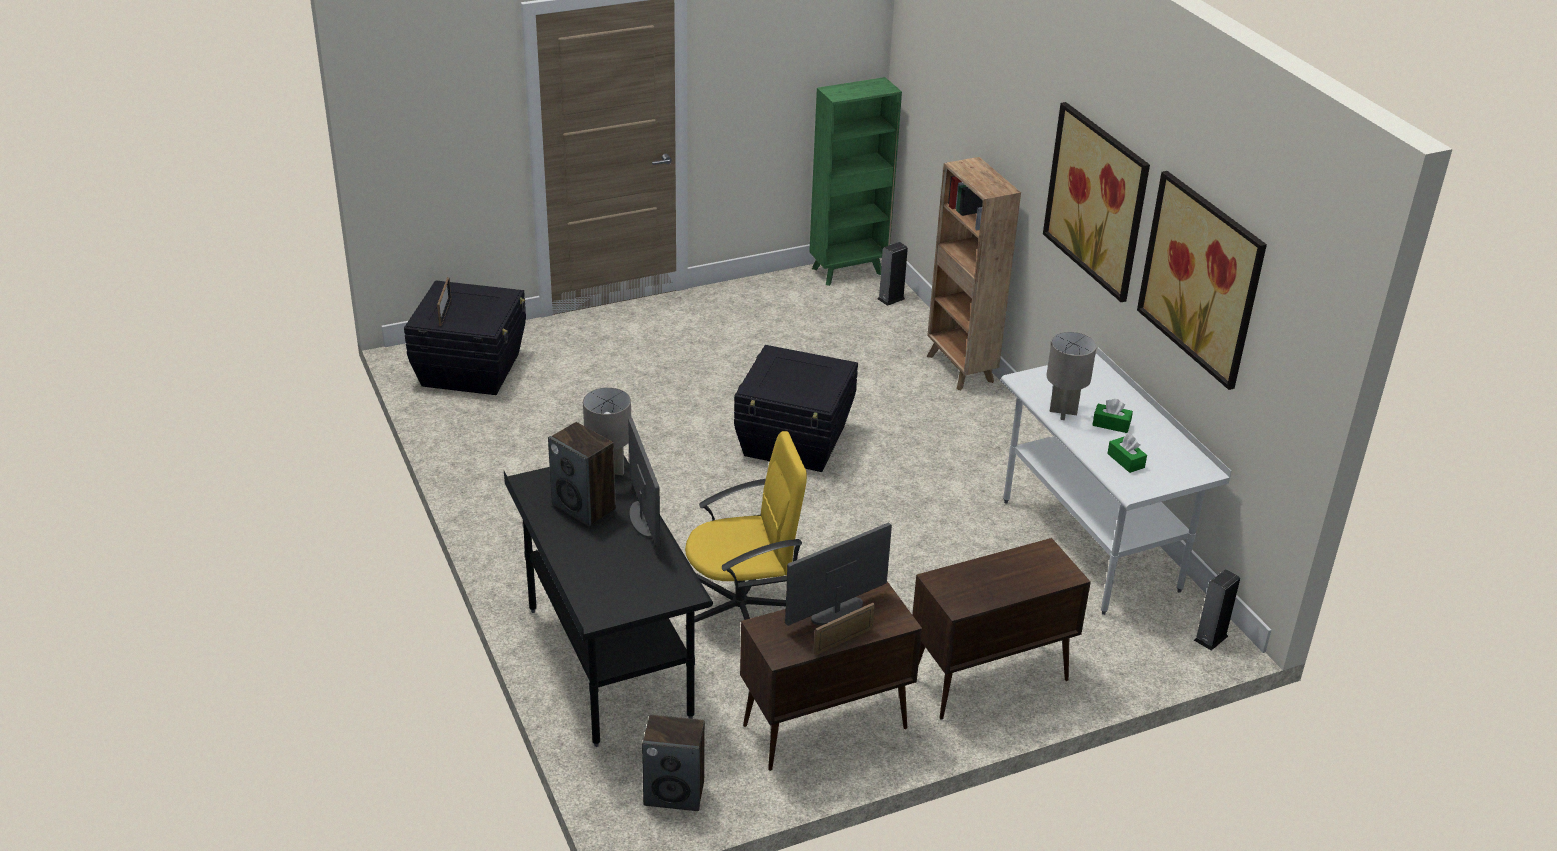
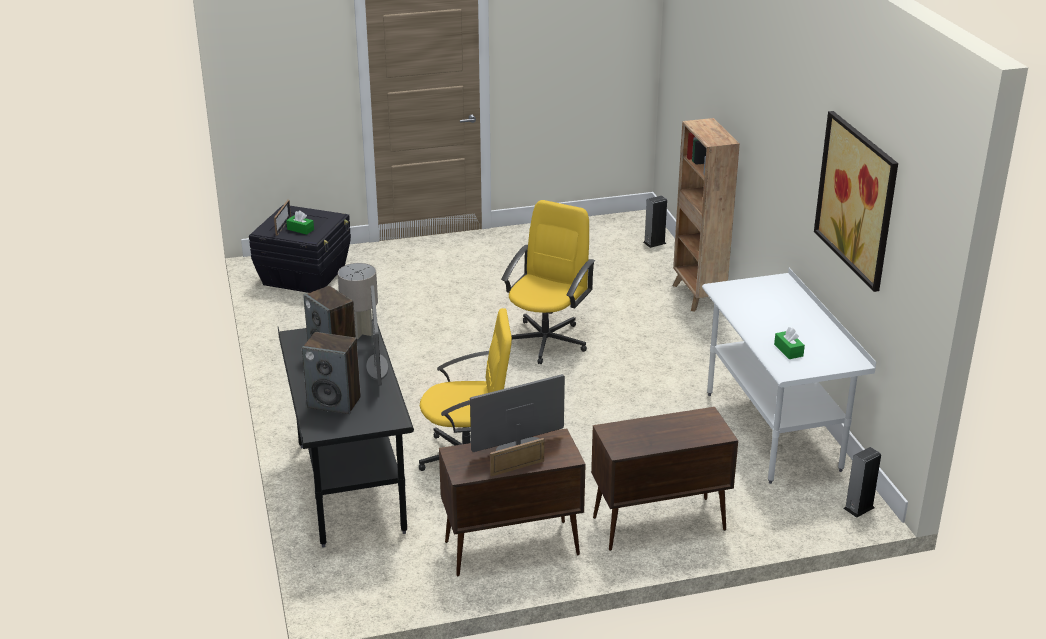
camera: 10 degrees right, 5 degrees down
(675, 793) = (376, 586): speaker -> speaker (334, 402)
(795, 442) = (546, 341): black storage box -> yellow office chair
(849, 271) = (625, 221): green bookcase -> none
(1062, 412) = (745, 313): grey table lamp -> none
(1097, 200) = (789, 143): picture -> none
(1111, 424) = (784, 323): green tissue box -> green tissue box (300, 229)

